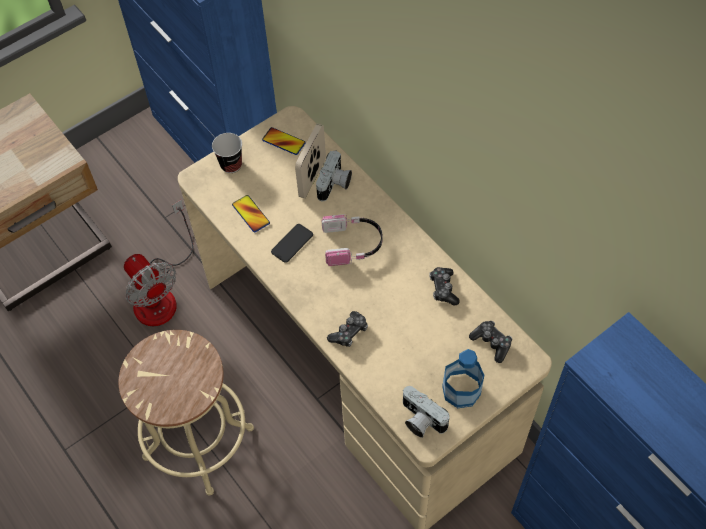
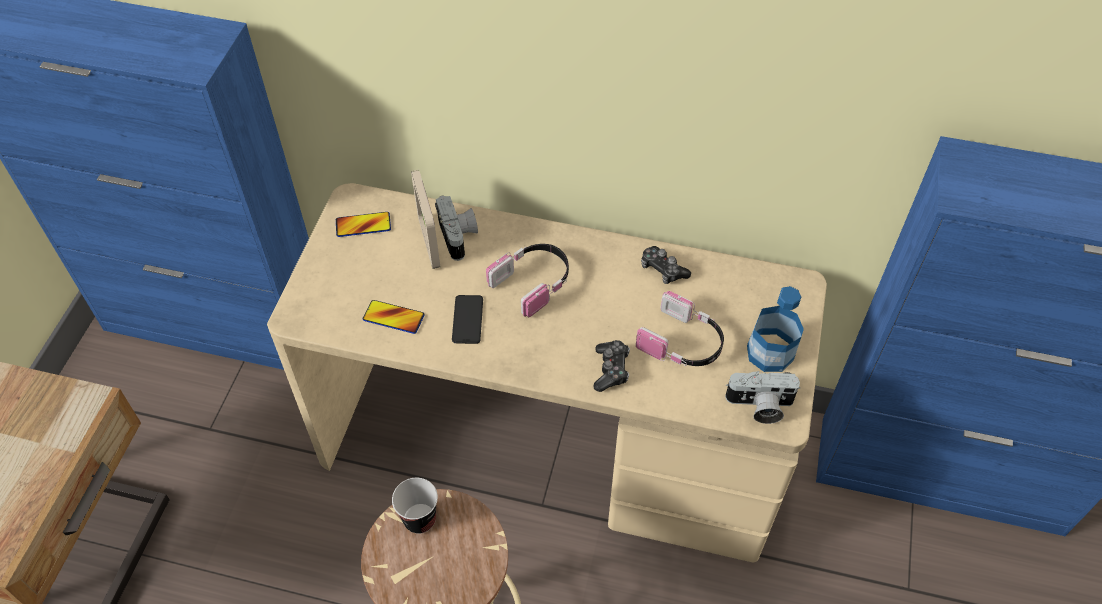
camera: 40 degrees left, 5 degrees down
(161, 293) = (273, 511): fan -> none
(231, 165) = (324, 281): cup -> cup (419, 519)
(410, 346) = (683, 343): none -> headphones
(492, 343) = (754, 291): game controller -> none

